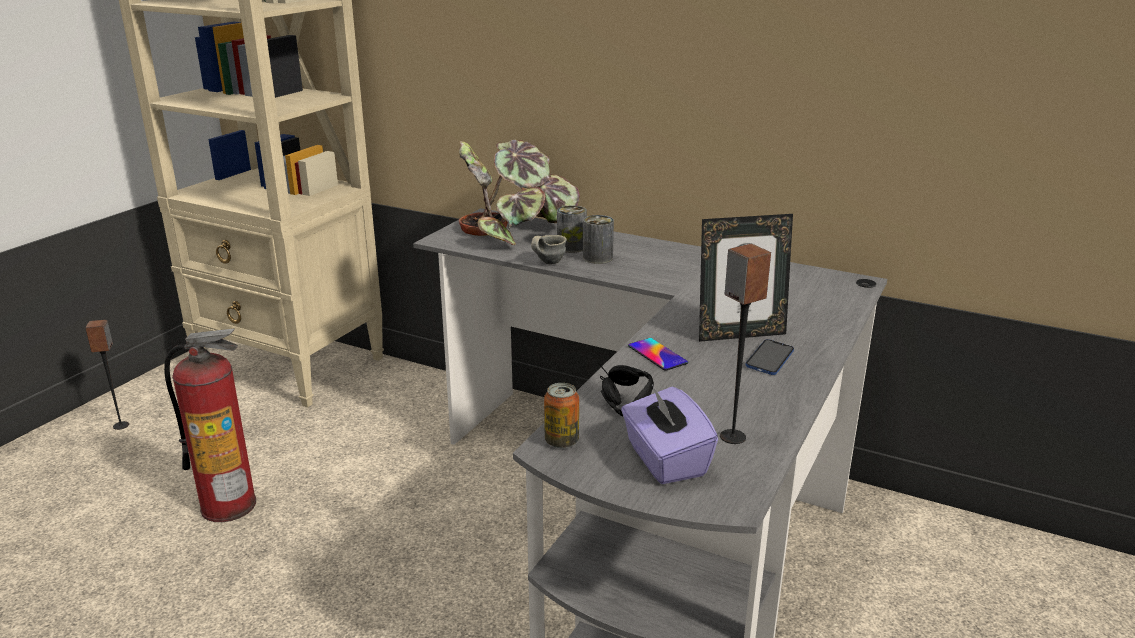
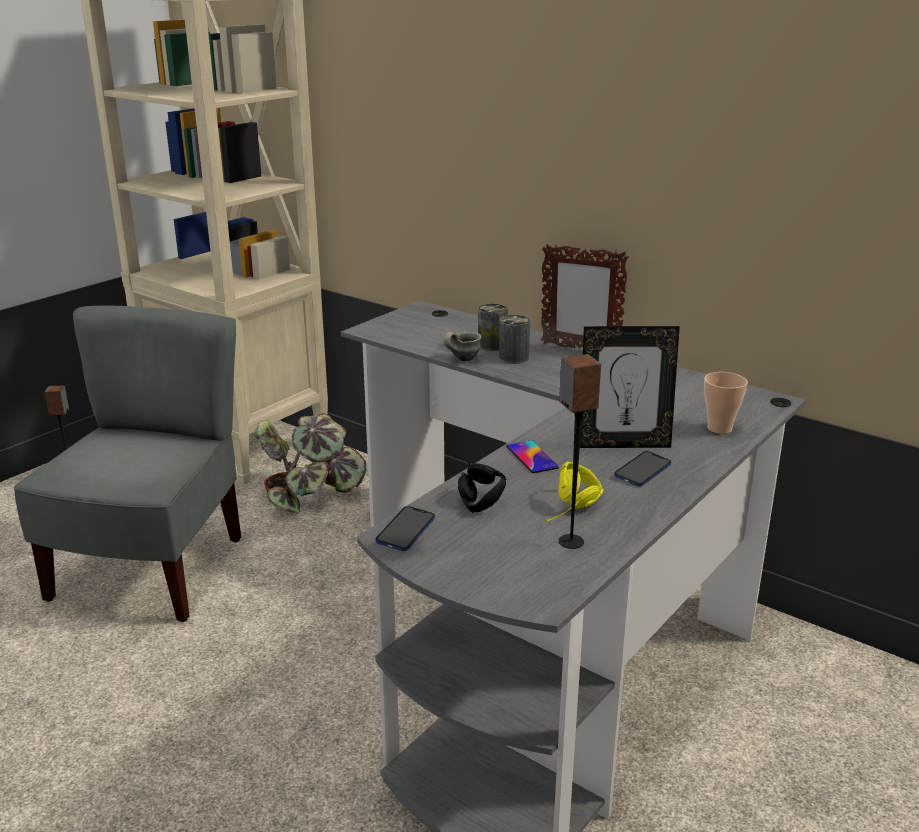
camera: 10 degrees right, 0 degrees up
(229, 505) = (152, 569): fire extinguisher -> grey chair
(515, 230) = (443, 325): potted plant -> potted plant (311, 494)
(561, 441) = (406, 530): can -> phone
(657, 245) = (579, 349): none -> picture frame
(665, 460) = (496, 556): purple tissue box -> none
(722, 404) = (575, 510): none -> yellow headphones
(822, 312) = (719, 428): none -> cup

